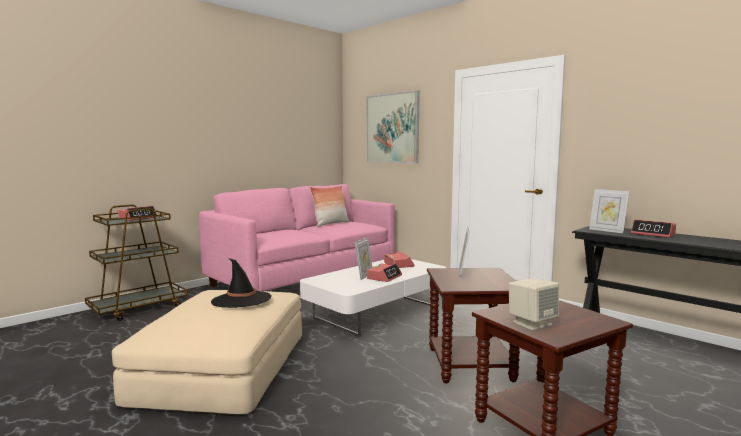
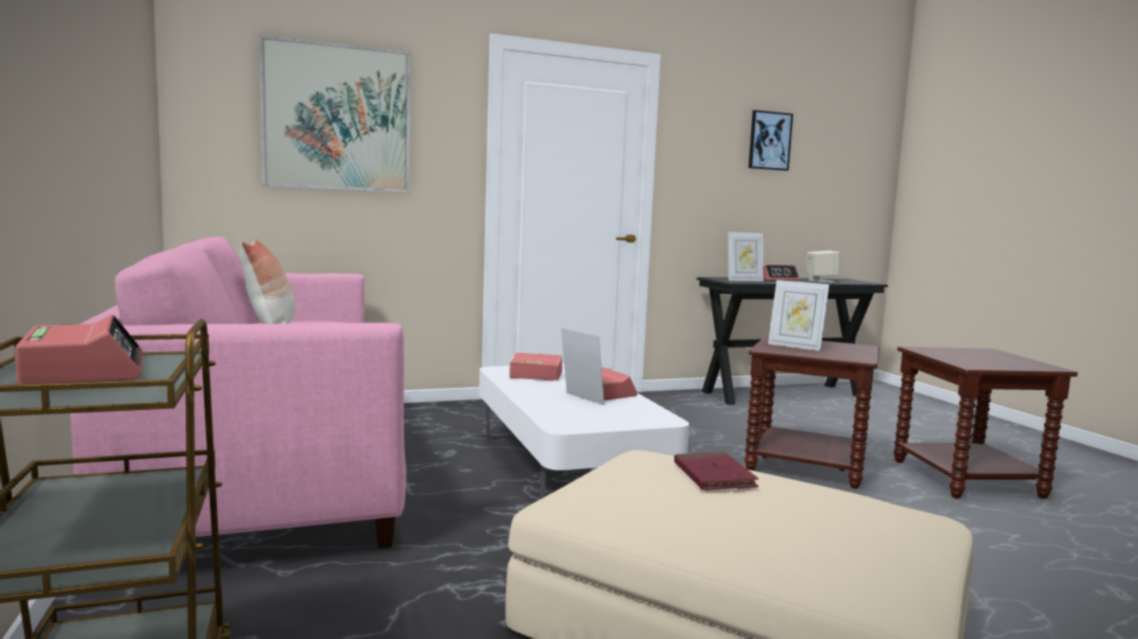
camera: 65 degrees left, 0 degrees up
(241, 300) = (713, 476): black hat -> red book
(532, 323) = (1005, 364): beige speaker -> beige speaker (820, 281)
(677, 105) = (769, 141): none -> picture

